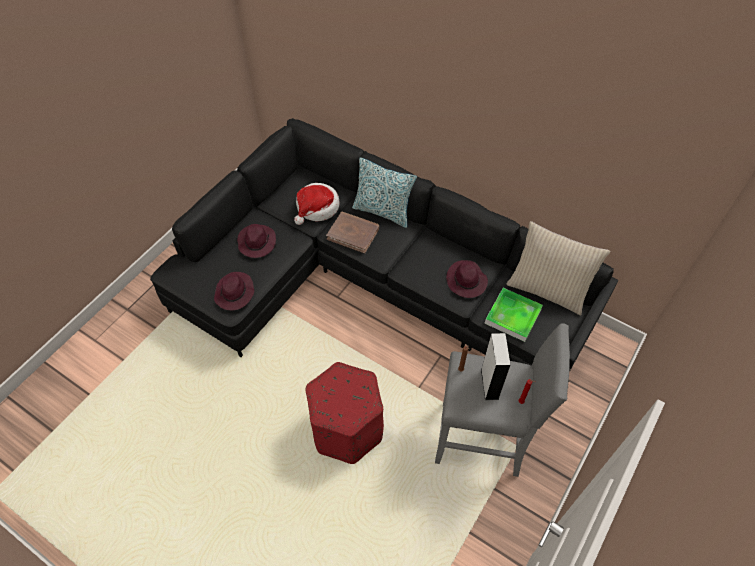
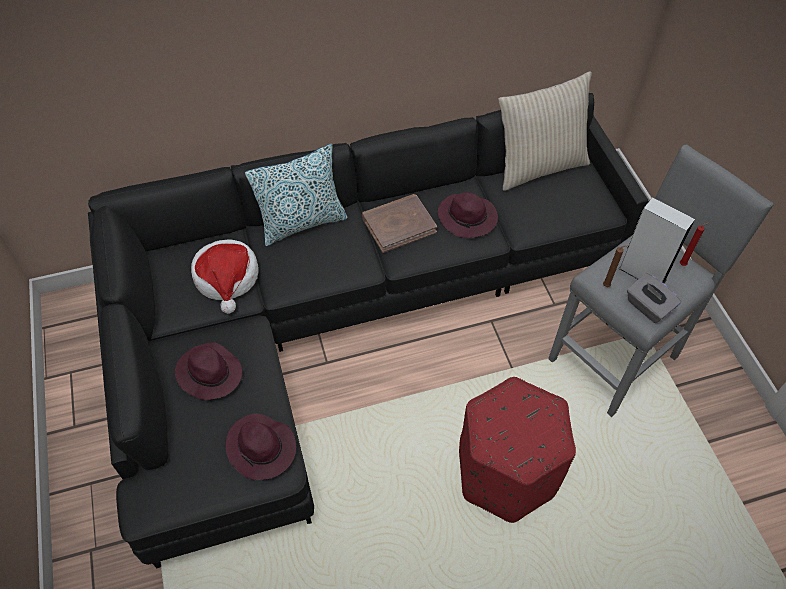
camera: 50 degrees left, 0 degrees up
(353, 233) = (303, 269): brown book -> brown book (398, 225)
(466, 401) = (648, 307): none -> grey tissue box
(513, 316) = (545, 213): tray -> none

